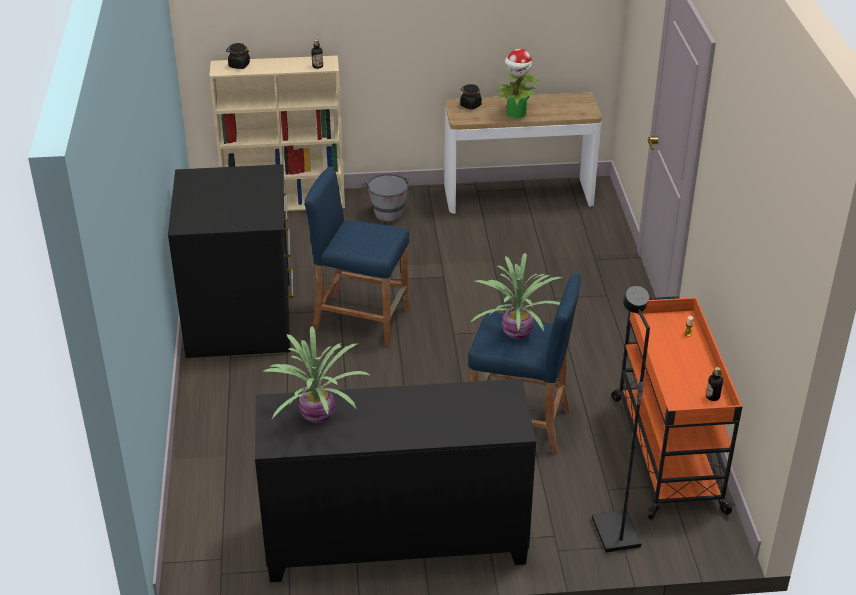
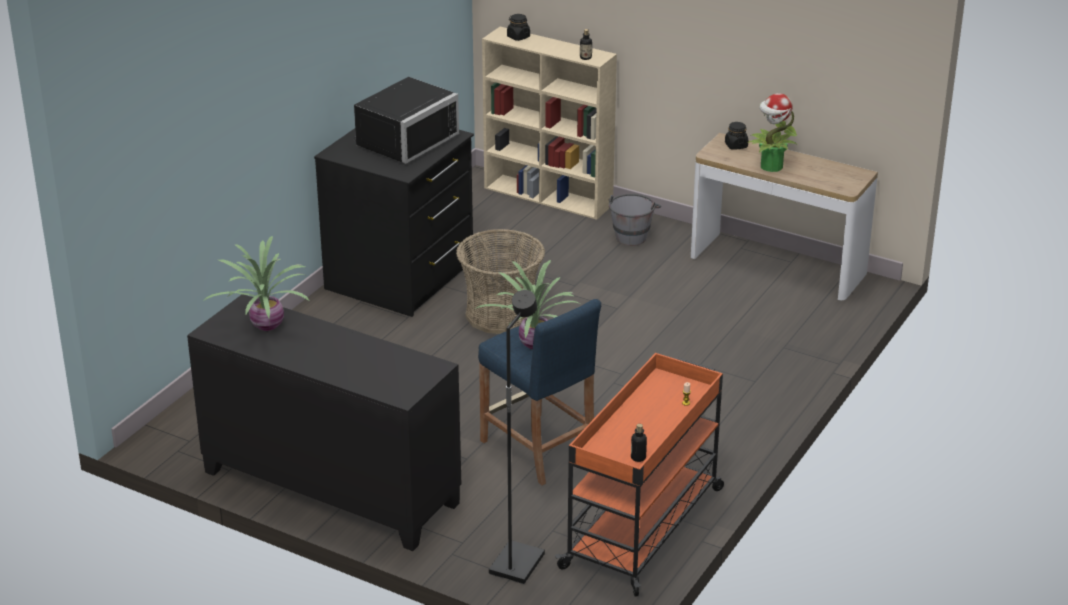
camera: 35 degrees right, 5 degrees down
(230, 191) = (402, 140): none -> black microwave
(360, 319) = (501, 314): blue stool -> basket

